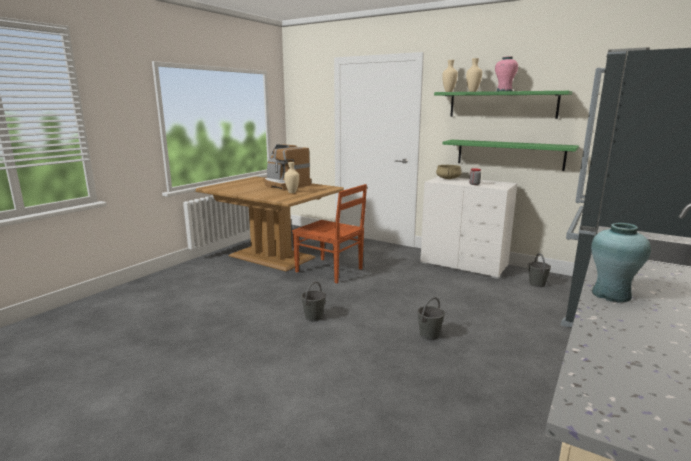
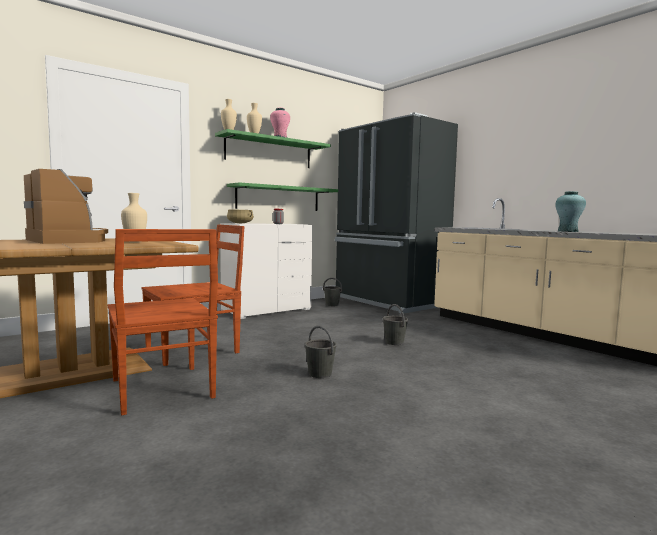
camera: 70 degrees left, 10 degrees down
(259, 282) = (162, 389): none -> brown chair
(284, 185) = (70, 240): coffee machine -> coffee machine turned 105 degrees counterclockwise

